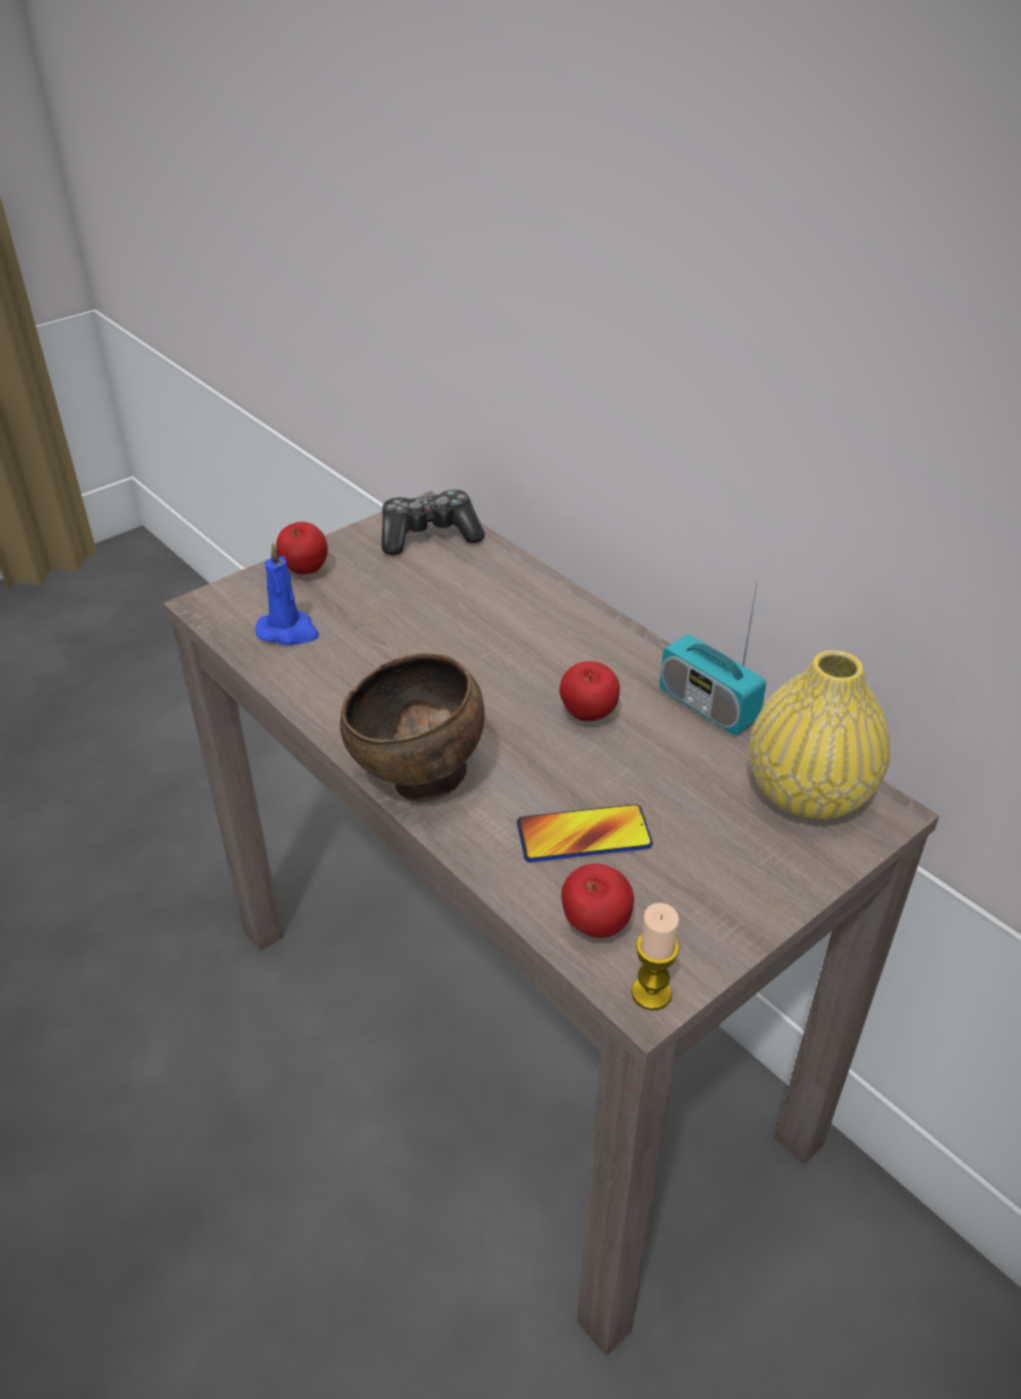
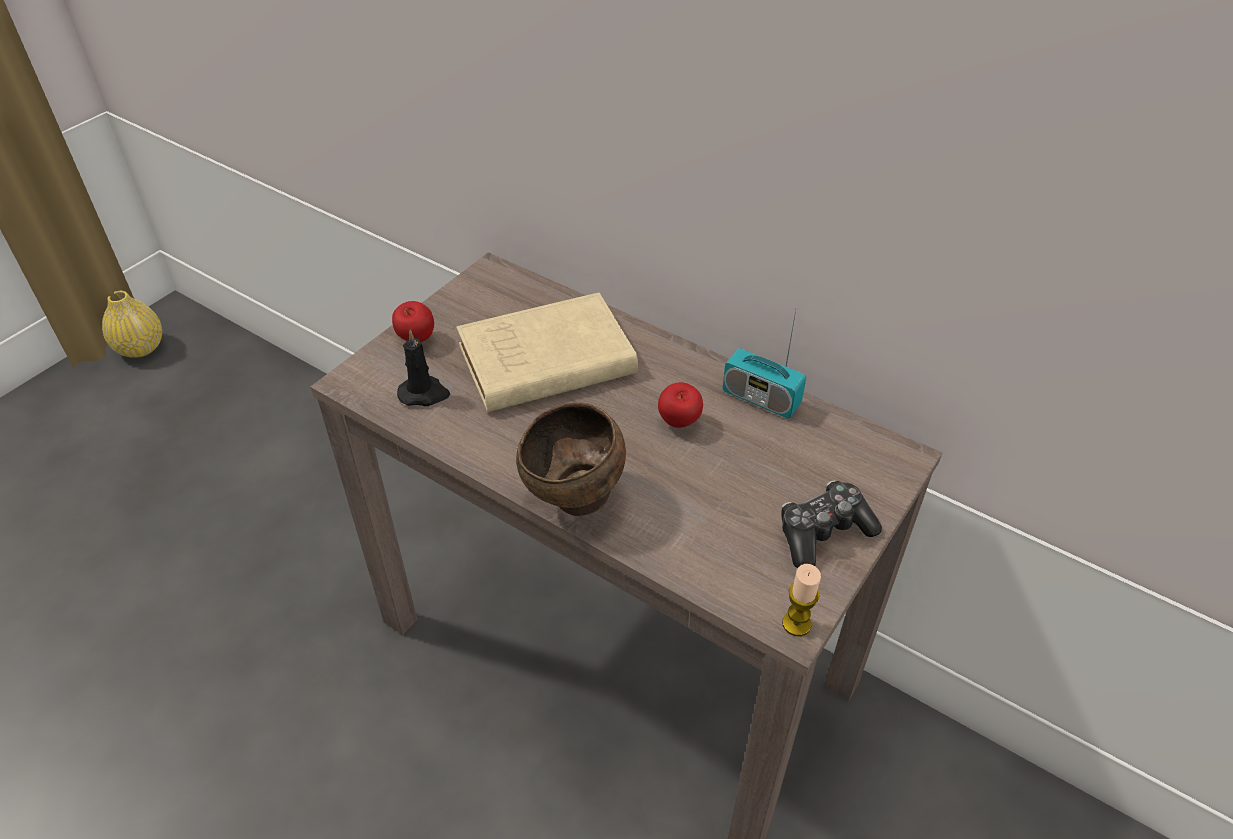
camera: 15 degrees left, 5 degrees up
(289, 631) = (424, 394): blue candle -> black candle
(429, 535) = (502, 292): game controller -> game controller (823, 533)
(444, 618) = (541, 361): none -> beige book
(583, 835) = (709, 517): phone -> none
(594, 927) = (741, 584): apple -> none
(808, 793) = (852, 452): yellow vase -> yellow vase (141, 348)

